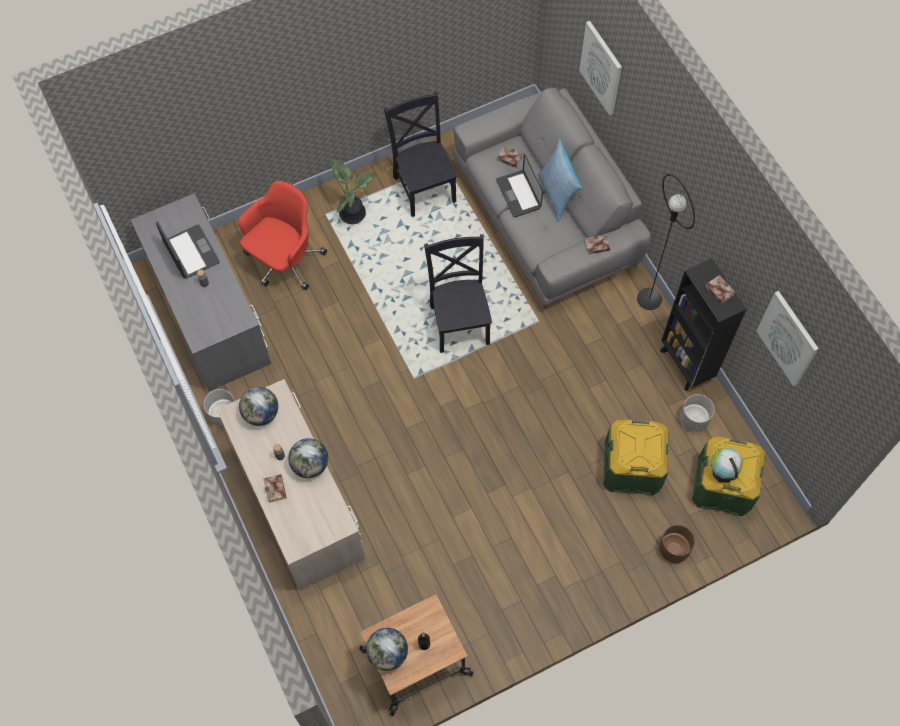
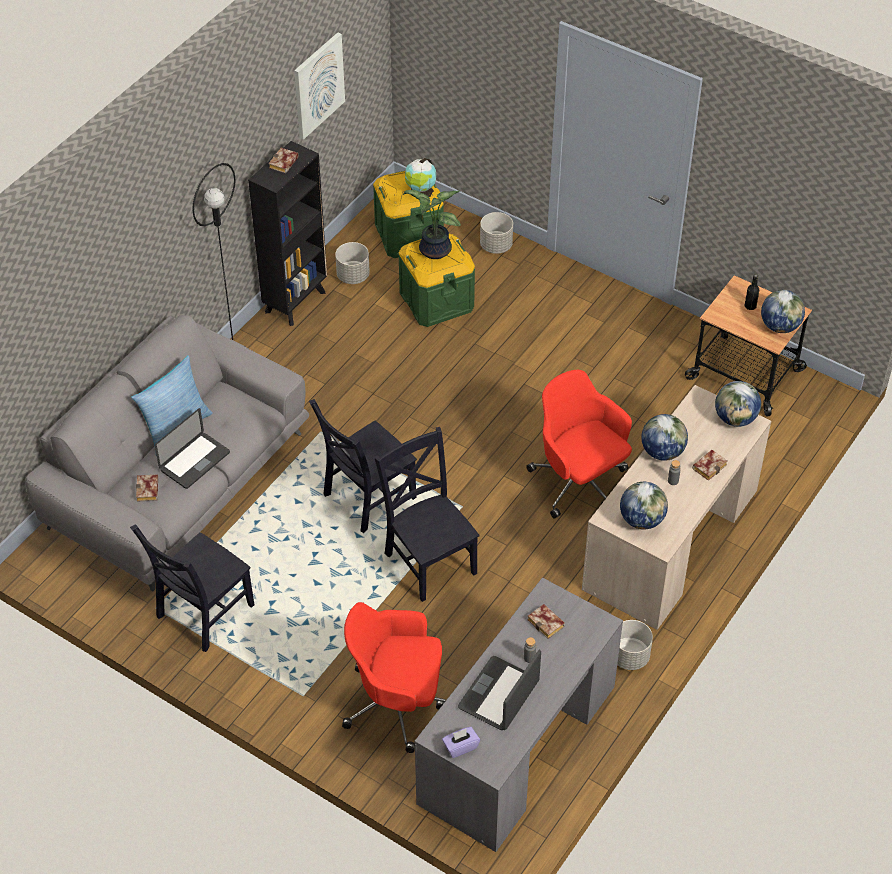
camera: 120 degrees left, 15 degrees down
(172, 214) = (460, 747): none -> purple tissue box
(306, 538) = (735, 418): none -> globe
(352, 212) = (284, 667): potted plant -> potted plant (433, 250)
(381, 334) = (429, 560): none -> black chair
(386, 468) = (579, 482): none -> red office chair
(596, 246) = (234, 355): book -> book (547, 623)
(601, 68) = (62, 316): picture -> none
(673, 549) = (496, 246): brown planter -> grey planter

